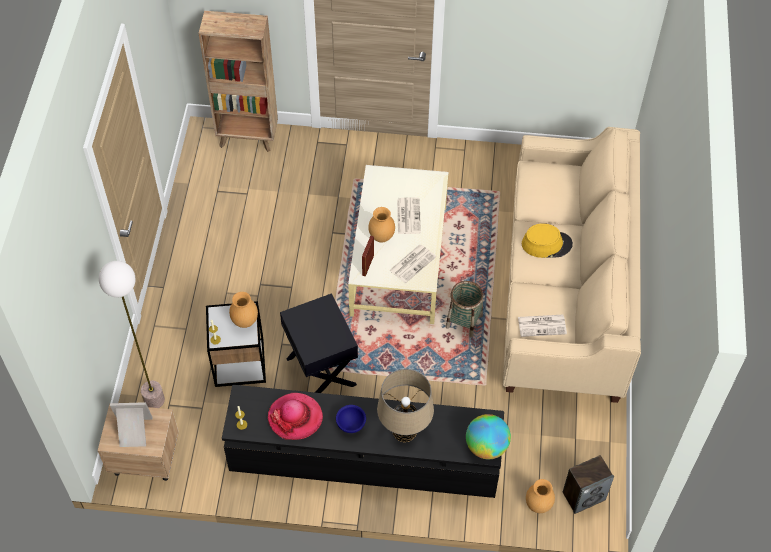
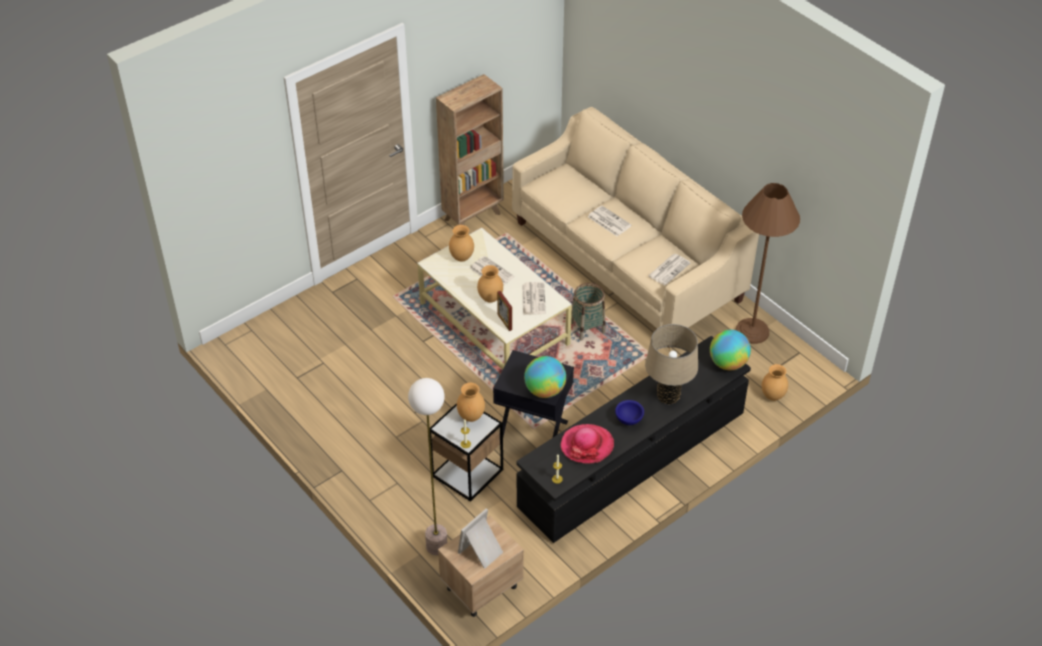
camera: 45 degrees left, 10 degrees down
(248, 138) = (273, 326): brown bookcase -> brown bookcase (473, 216)
(312, 346) = (545, 390): none -> globe
(402, 186) = (462, 257): none -> brown vase
(546, 244) = (608, 221): yellow hat -> newspaper
(583, 496) = (791, 369): speaker -> none
(592, 436) = (752, 331): none -> brown floor lamp

